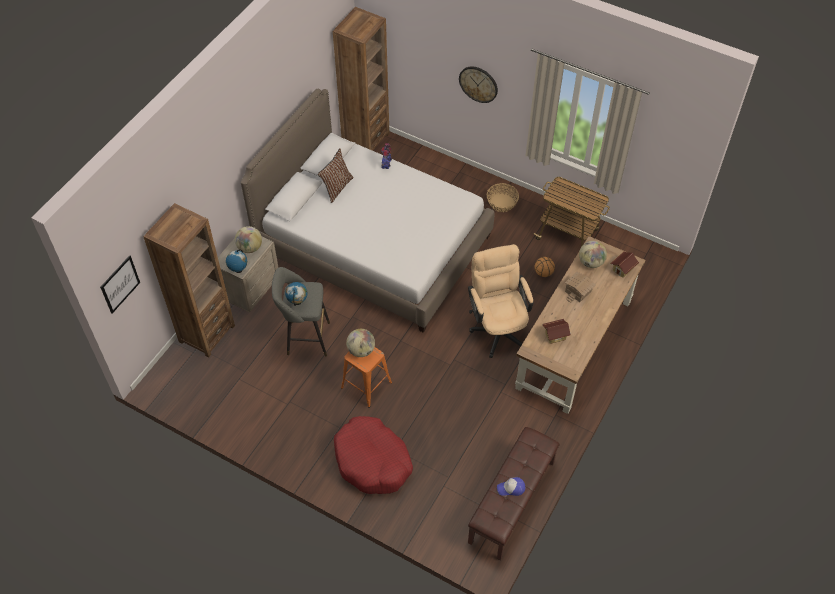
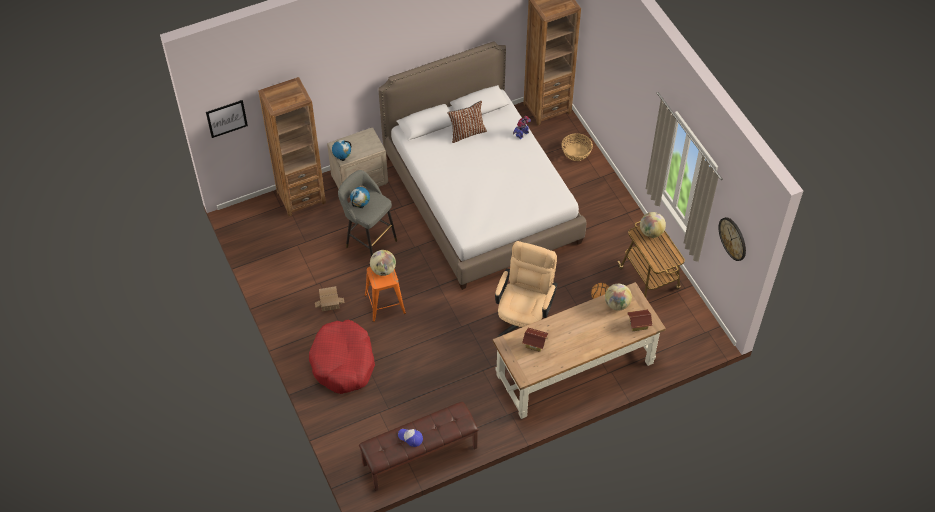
camera: 35 degrees right, 0 degrees up
(250, 248) = (364, 145): globe -> globe (651, 232)
(478, 84) = (629, 103): wall clock -> wall clock (733, 238)
(502, 202) = (616, 221): basket -> basket (576, 152)
(578, 291) = (585, 320): toy house -> toy house (329, 302)

